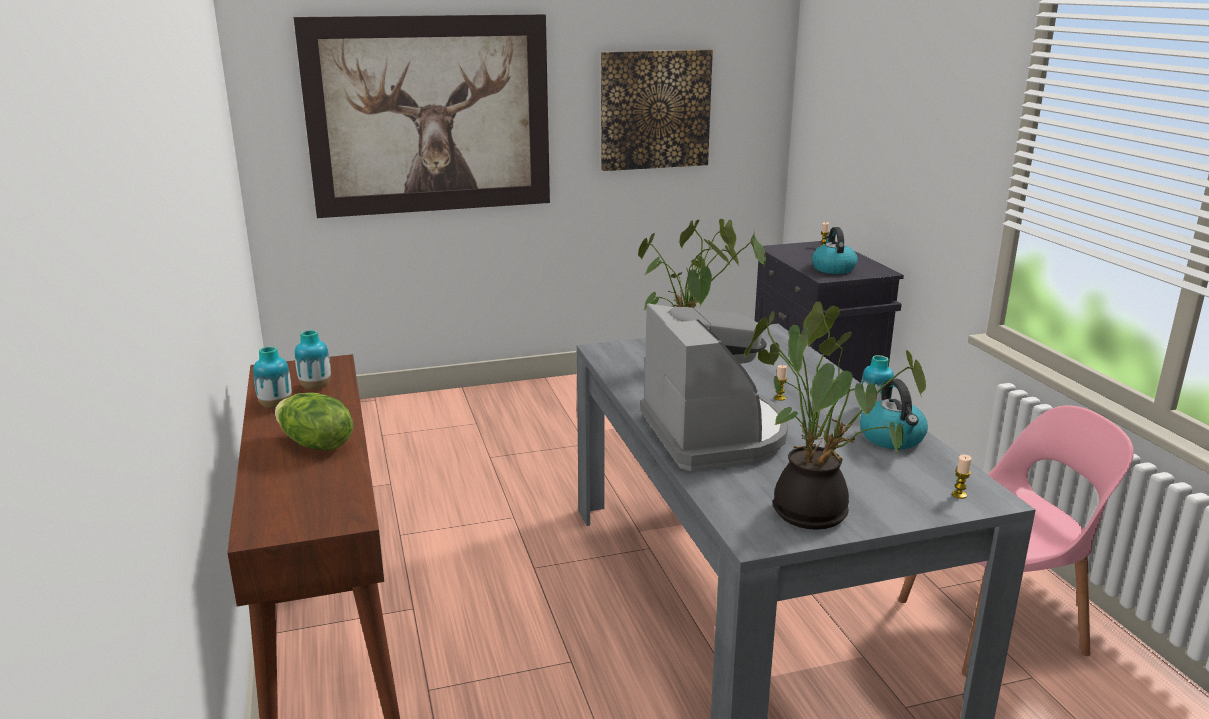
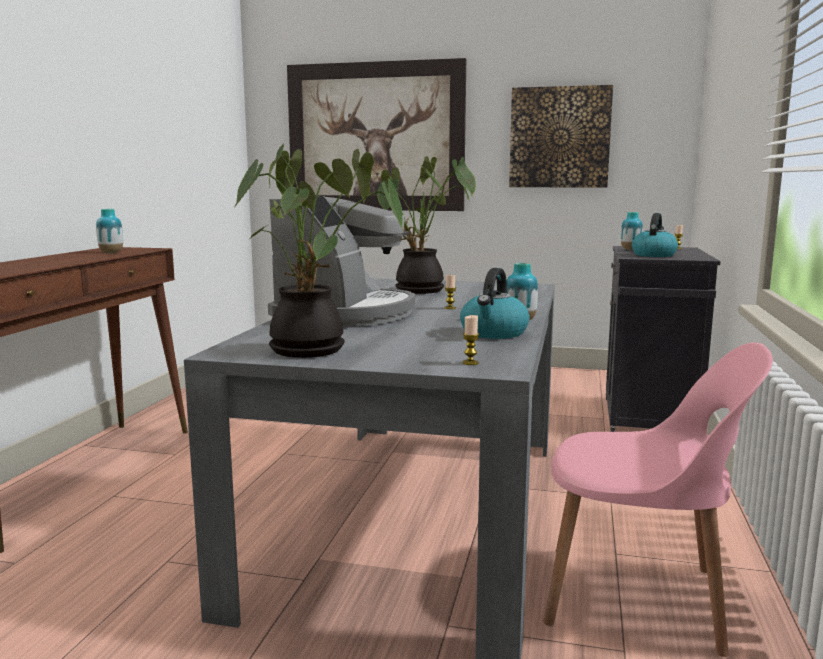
camera: 30 degrees right, 10 degrees down
(276, 406) = (69, 255): vase -> vase (630, 249)
(315, 445) = (40, 264): lettuce -> none

